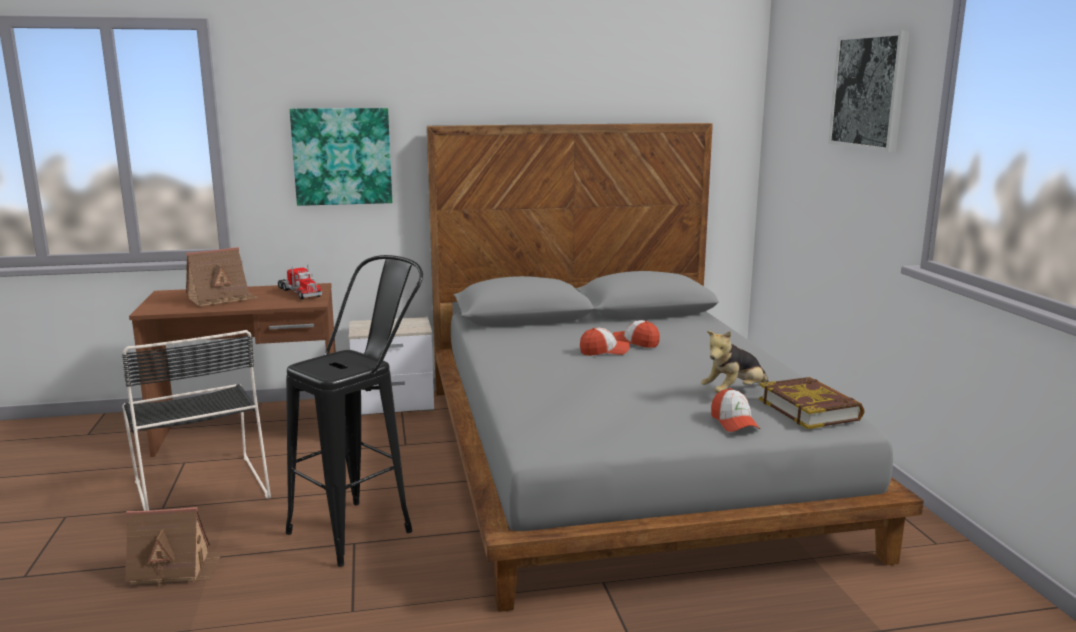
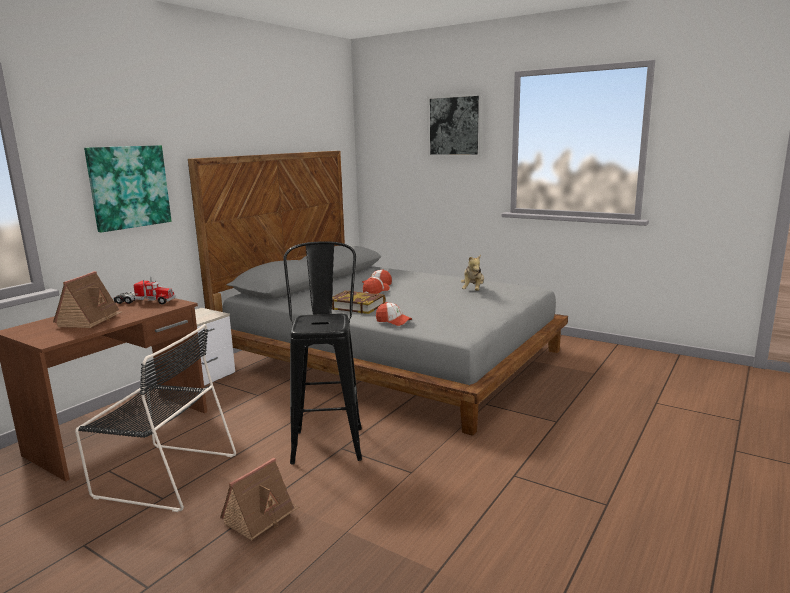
camera: 45 degrees left, 0 degrees up
(734, 422) = (503, 300): cap -> cap (393, 321)
(809, 409) = (513, 288): book -> book (356, 306)

